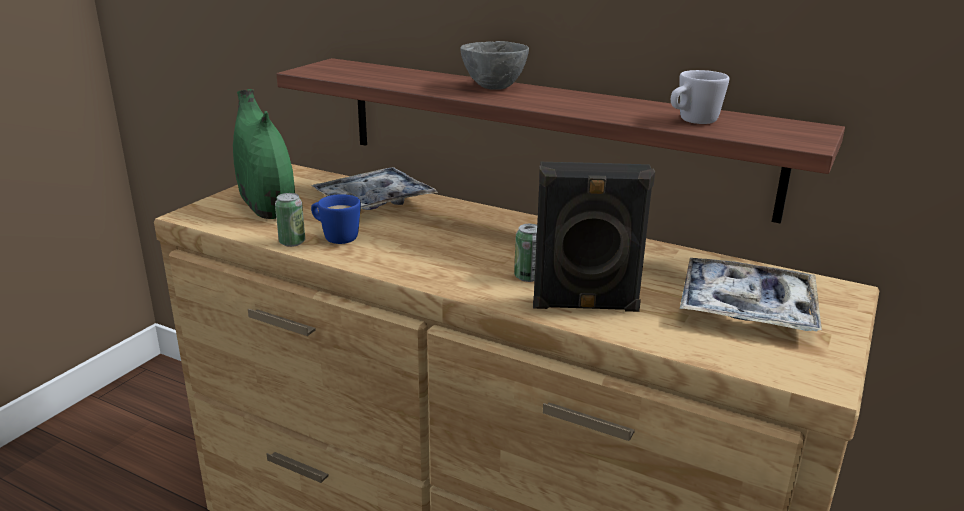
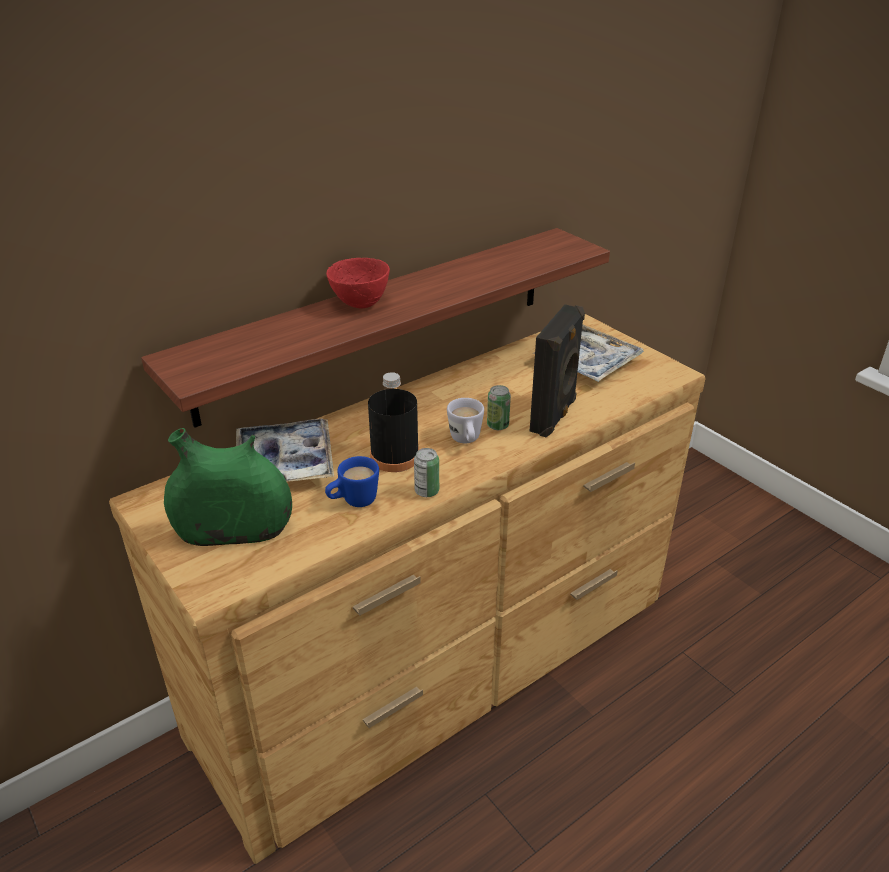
camera: 65 degrees left, 10 degrees up
(292, 242) = (345, 529): can -> can (427, 491)
(420, 239) = (394, 457): none -> black bottle
(493, 87) = (361, 304): grey bowl -> red bowl
(692, 122) = (519, 264): white mug -> white mug (466, 441)

